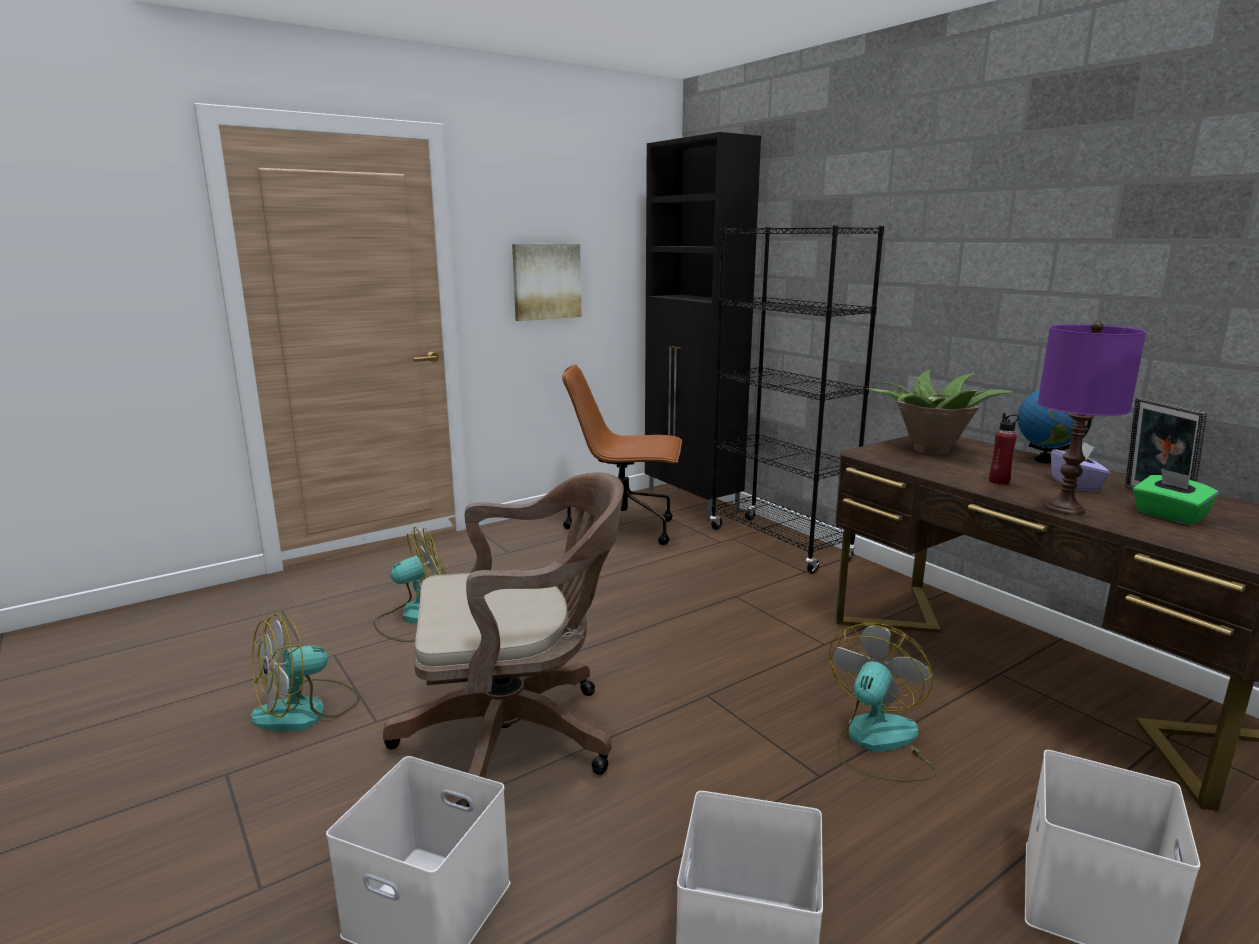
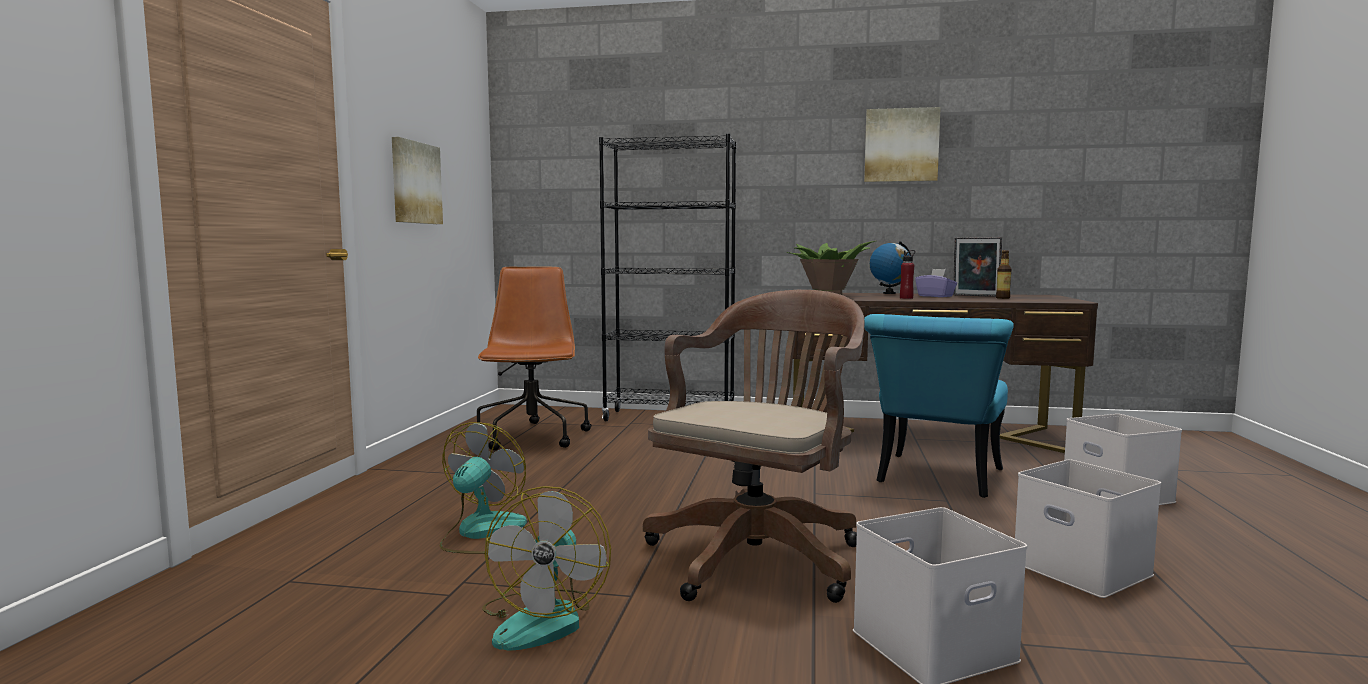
camera: 45 degrees left, 10 degrees down
(624, 530) = (532, 437): brown office chair -> brown office chair turned 120 degrees clockwise
(692, 504) = (550, 412): black cabinet -> none
(877, 743) = (936, 480): fan -> turquoise chair
(1063, 508) = (965, 300): purple table lamp -> none
(1113, 233) = (901, 145): none -> picture
(1168, 516) = (1003, 298): green tissue box -> bottle

